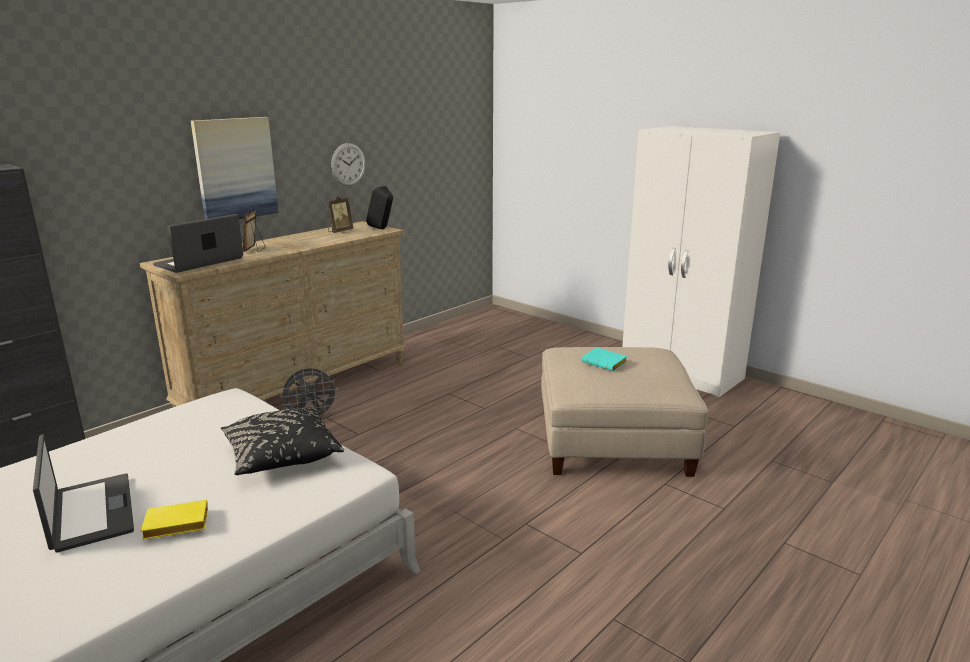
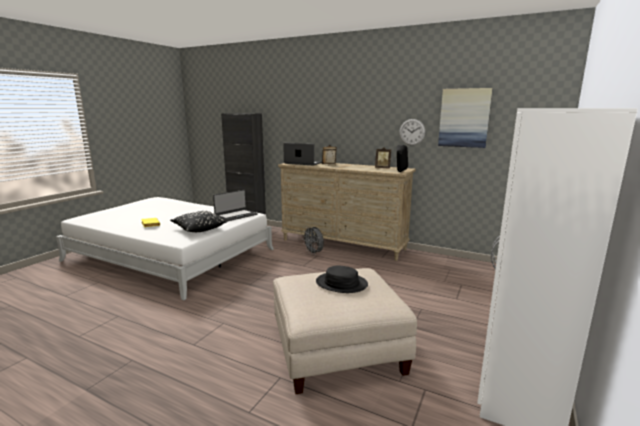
camera: 75 degrees right, 5 degrees down
(90, 513) = (162, 215): laptop -> laptop (236, 215)
(235, 169) = (343, 126): picture -> picture (464, 118)
(605, 363) = (341, 283): turquoise book -> black hat

